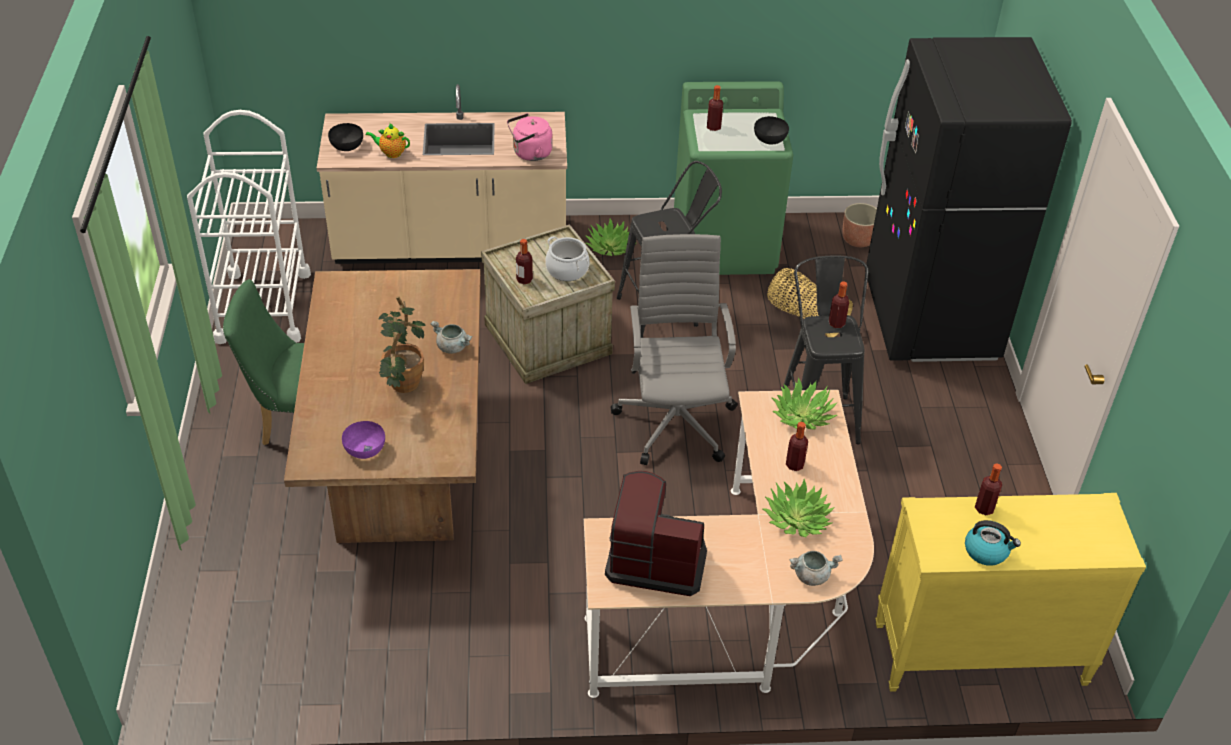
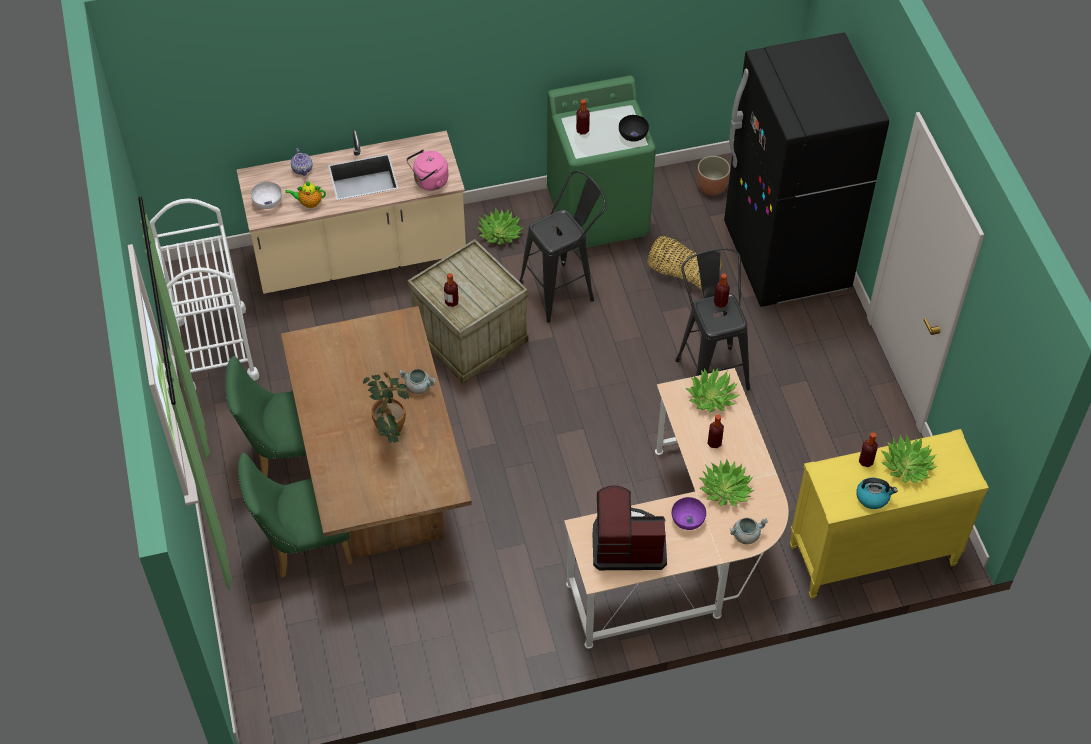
camera: 10 degrees left, 10 degrees up
(285, 519) = (303, 546): none -> green chair
(347, 146) = (268, 202): black bowl -> white bowl
(365, 449) = (377, 493): purple bowl -> purple bowl (687, 519)
(396, 123) = (302, 169): none -> teapot
(567, 270) = (485, 285): cooking pot -> none
(676, 420) = (596, 395): grey office chair -> none
(1038, 523) = (907, 466): none -> potted plant

